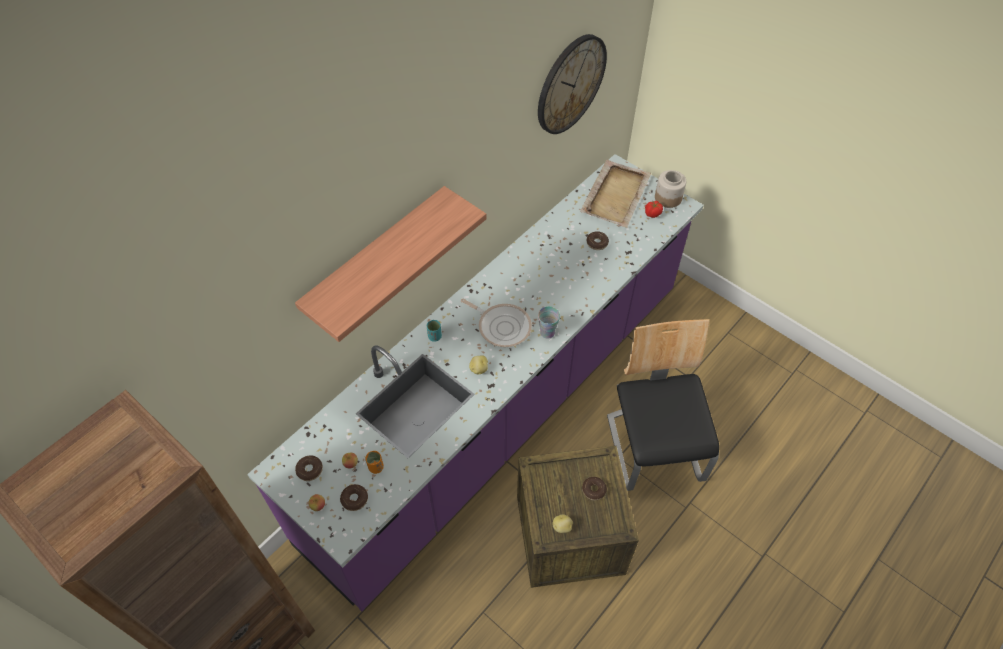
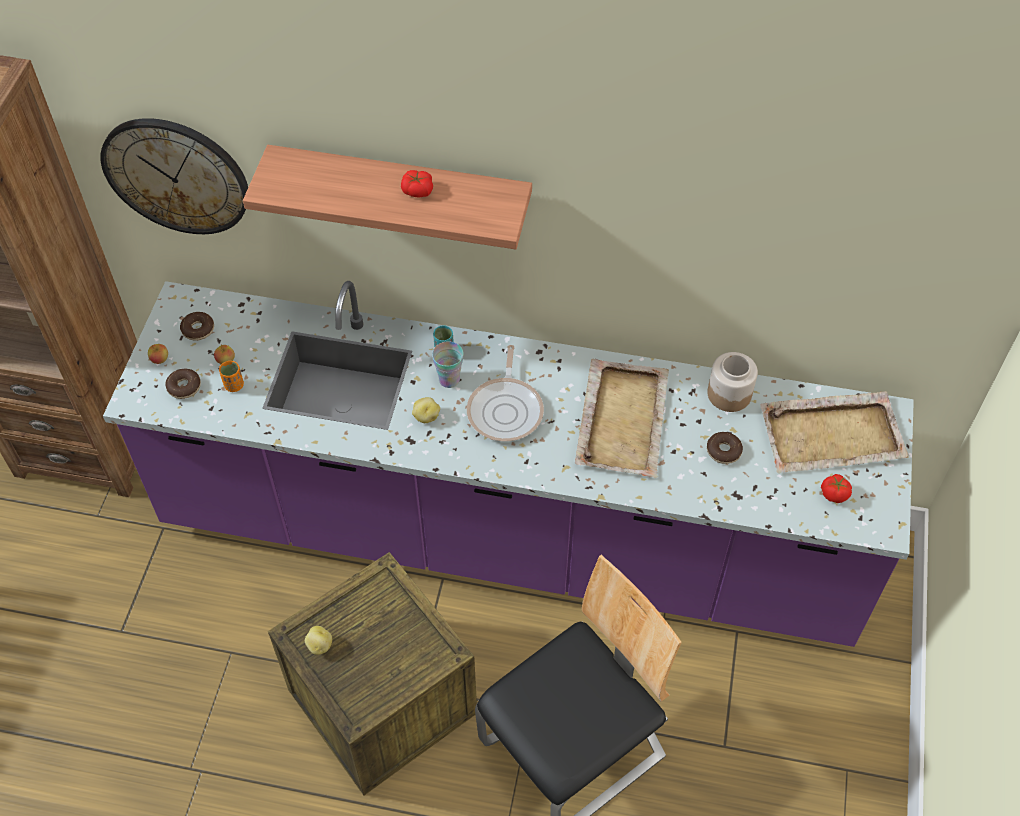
camera: 60 degrees right, 0 degrees up
(406, 241) = (417, 190): none -> tomato
(546, 275) = (623, 419): none -> beige tray
(547, 332) = (530, 462): cup -> cup (449, 379)
(570, 84) = (823, 220): wall clock -> wall clock (176, 175)
(593, 490) = (393, 659): donut -> none
(667, 198) = (882, 501): jar -> jar (729, 393)

